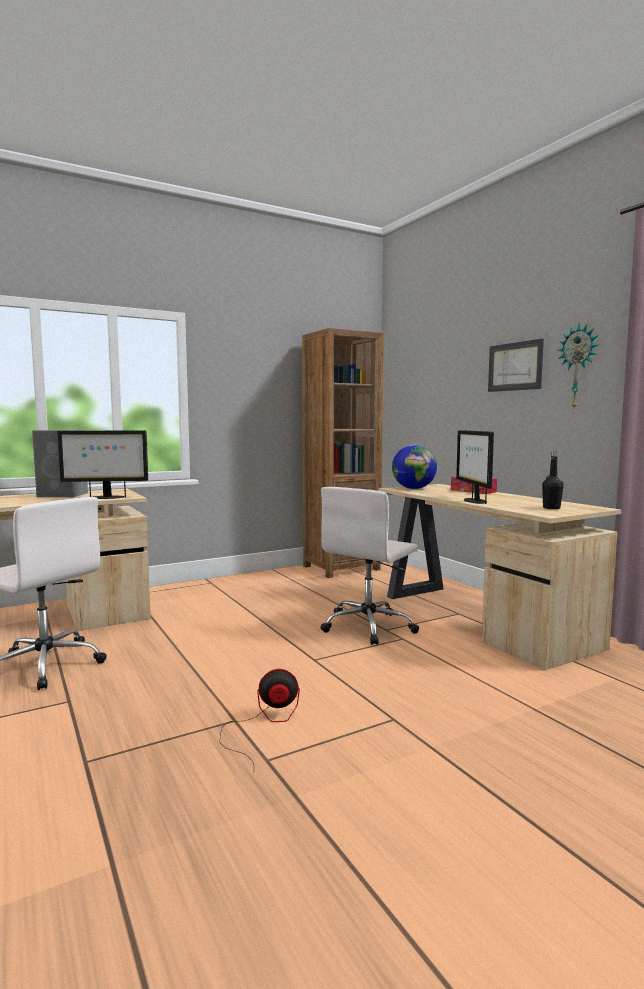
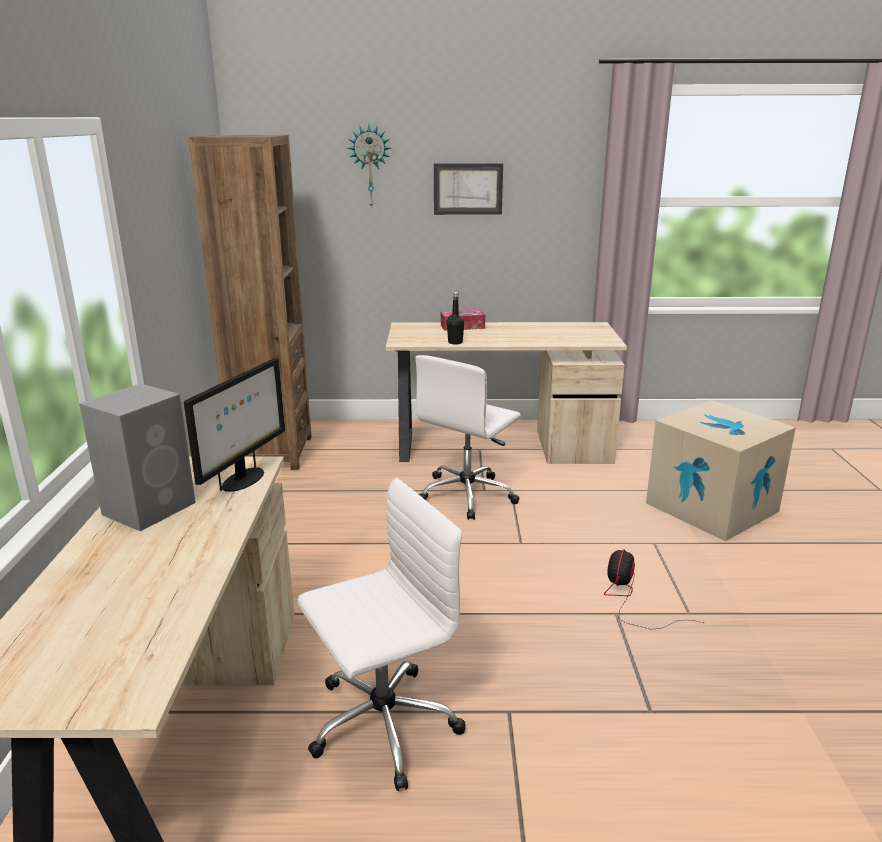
camera: 60 degrees left, 15 degrees up
(369, 626) = (468, 495): white office chair -> white office chair turned 60 degrees clockwise
(414, 488) = (414, 337): globe -> none
(474, 501) = (522, 341): monitor -> none
(537, 743) = (711, 507): none -> cardboard box
(551, 508) = (584, 334): black bottle -> black bottle (455, 342)
(578, 367) = (542, 195): wall clock -> wall clock (370, 166)

